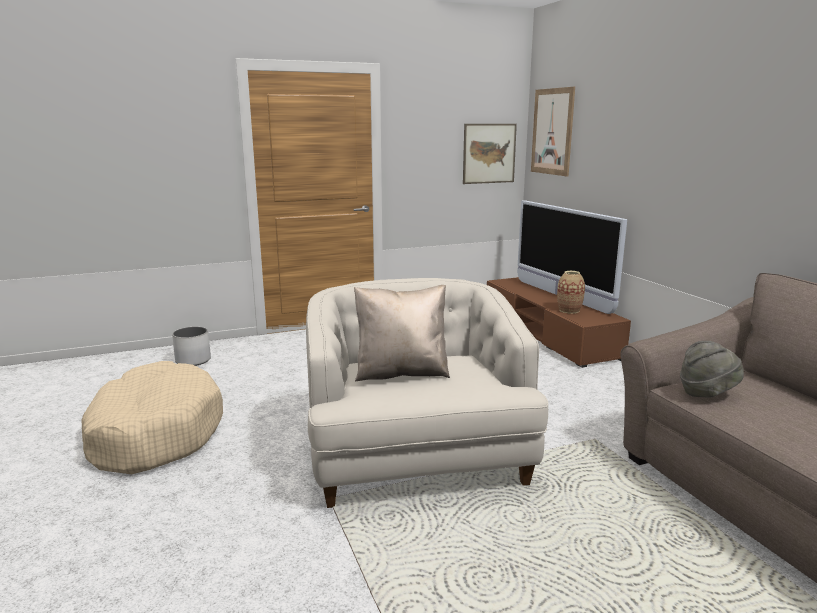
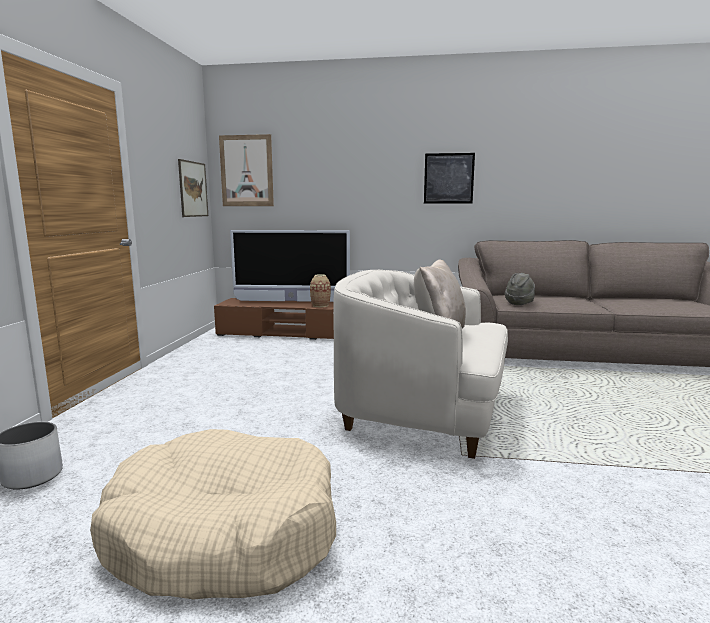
camera: 60 degrees left, 5 degrees down
(764, 154) = (448, 178): none -> picture

